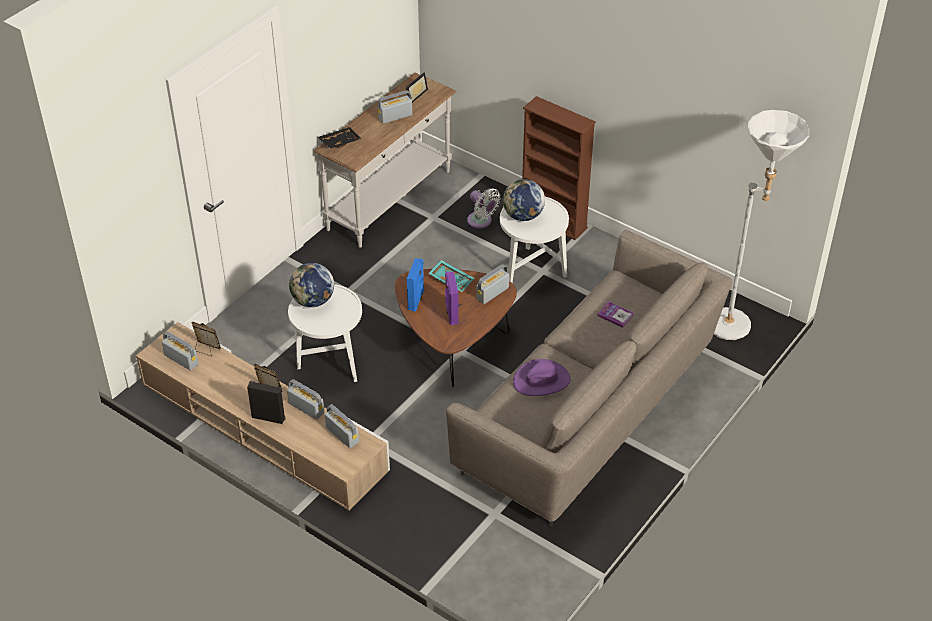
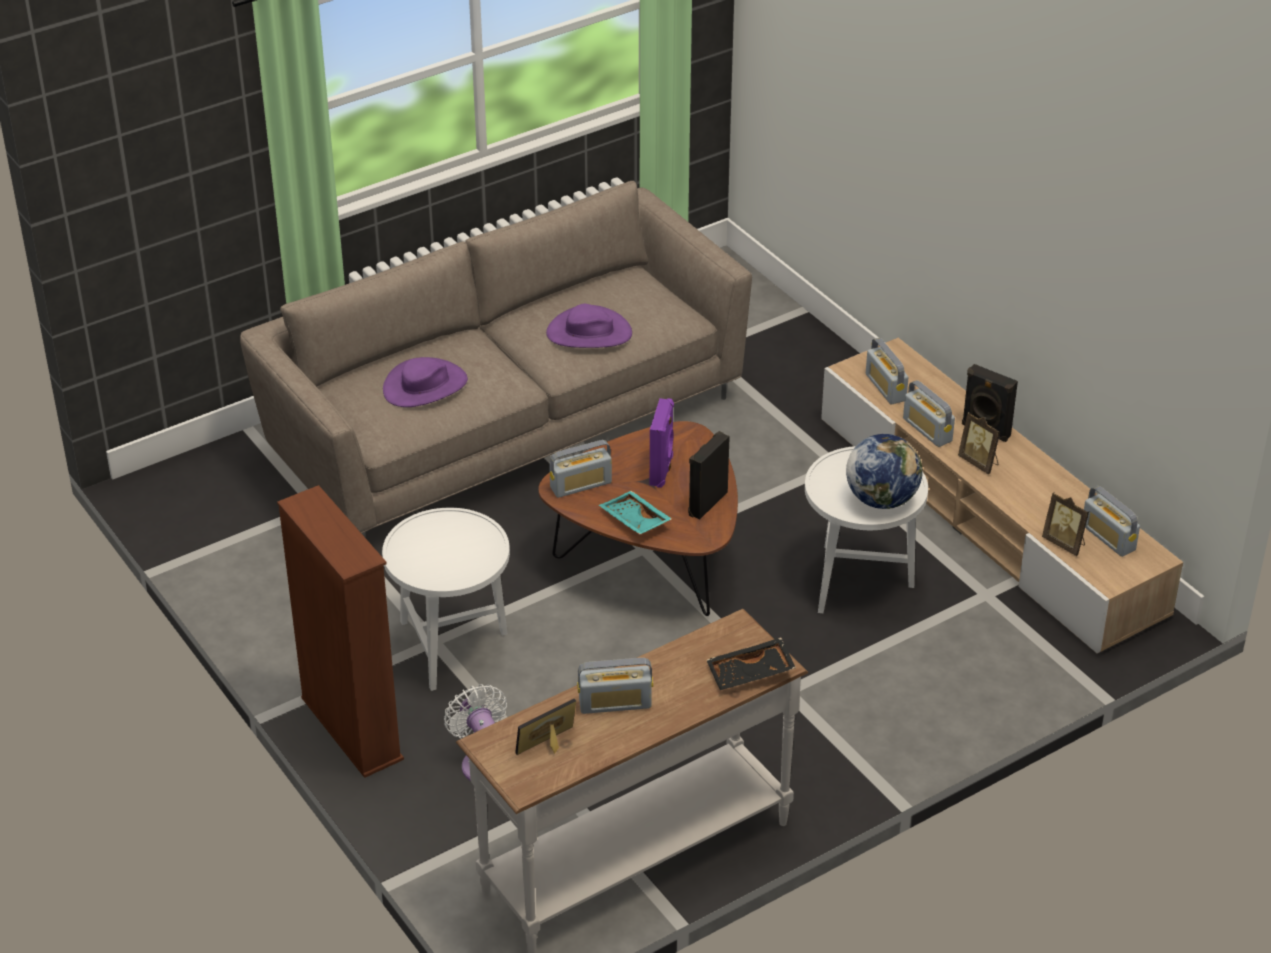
camera: 160 degrees left, 5 degrees down
(416, 300) = (706, 503): blue speaker -> black speaker
(523, 216) = (462, 556): globe -> none
(615, 315) = (425, 386): book -> purple hat
(738, 327) = (200, 481): white floor lamp -> none

